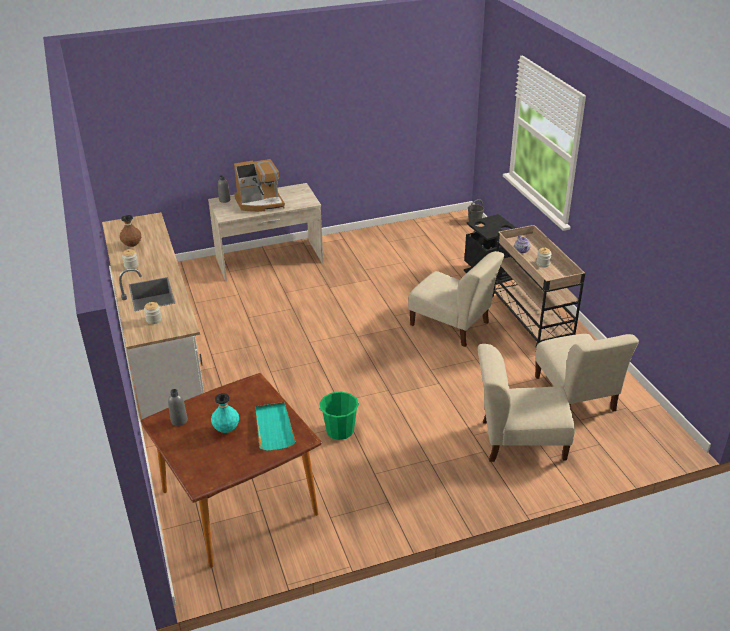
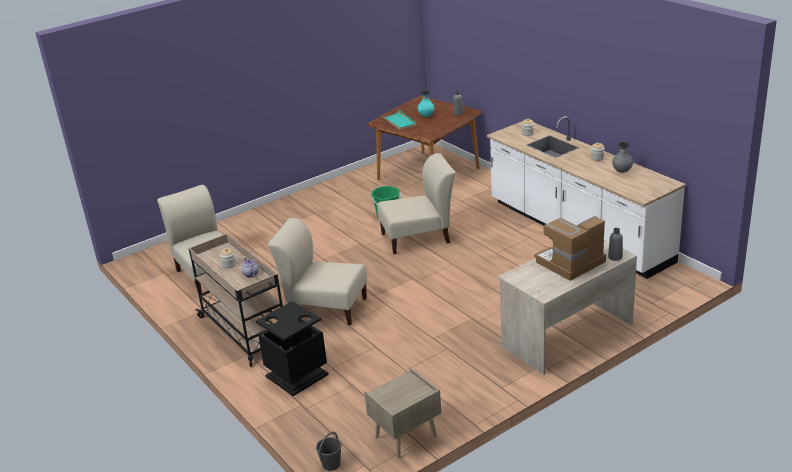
camera: 165 degrees right, 5 degrees down
(132, 245) = (622, 171): brown vase -> grey vase
(422, 225) = (405, 437): none -> beige nightstand
(519, 440) = (254, 237): beige chair -> beige chair (418, 238)

